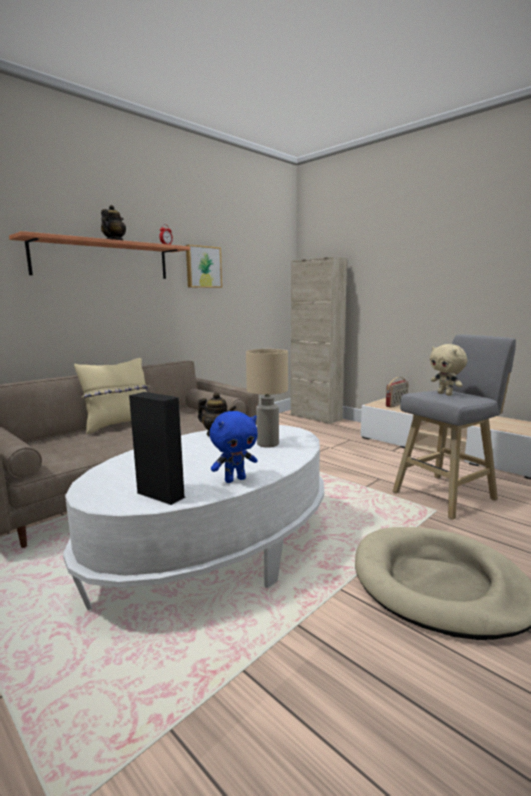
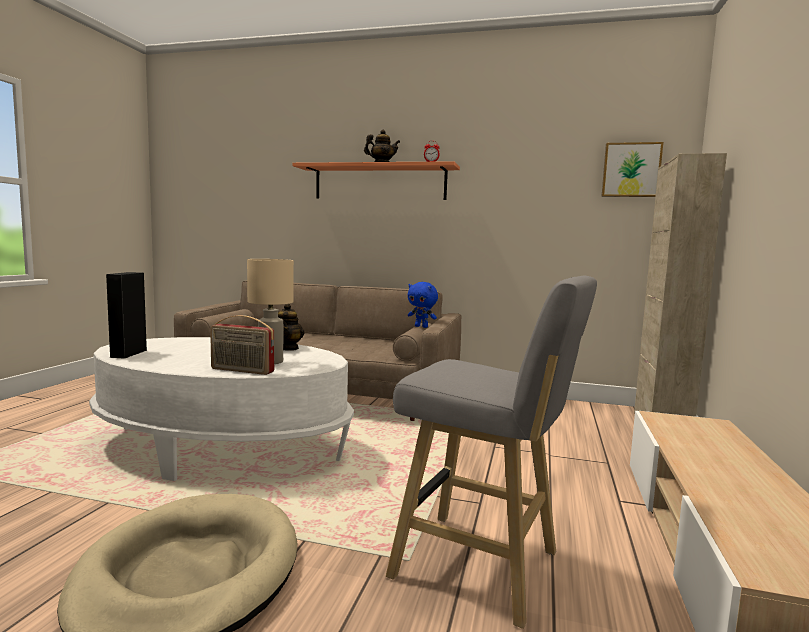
camera: 60 degrees right, 5 degrees down
(119, 425) = (336, 337): beige pillow -> none
(203, 267) = (501, 185): picture -> picture (631, 170)
(235, 479) = (165, 363): blue plush toy -> blue plush toy (421, 327)
(397, 404) = (699, 430): radio -> radio (241, 371)
(445, 394) = (463, 369): beige plush toy -> none

